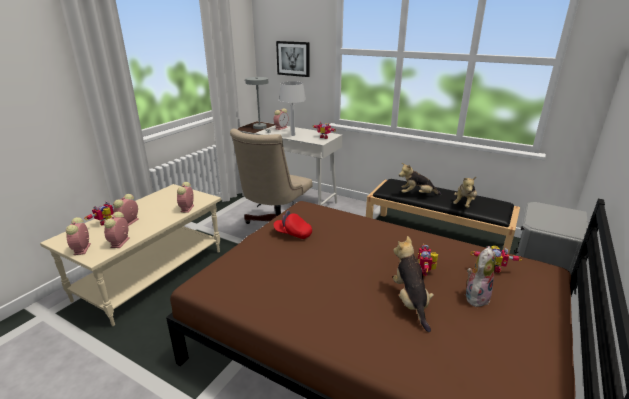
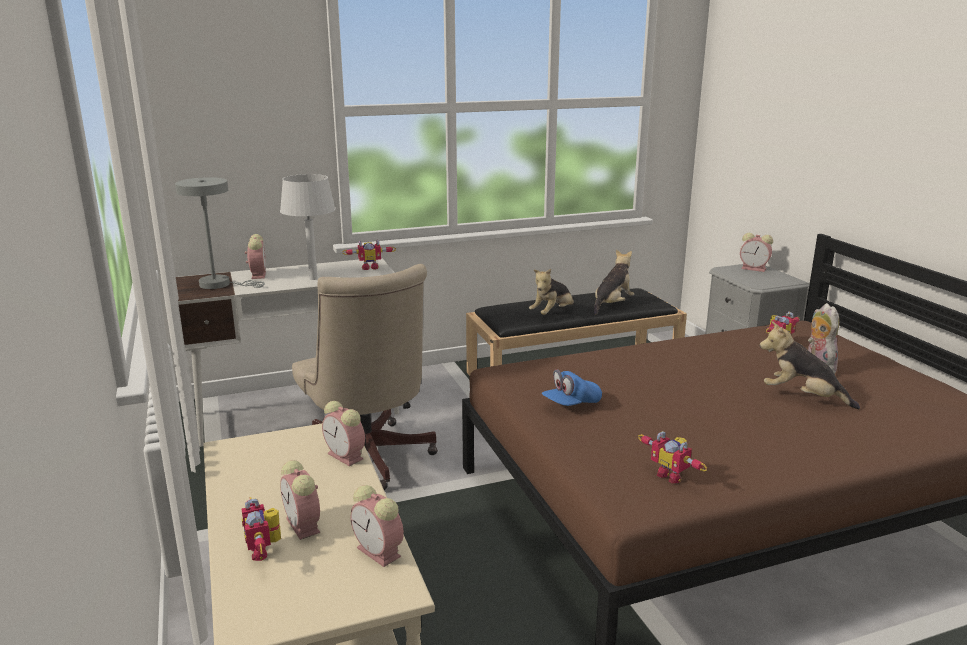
camera: 50 degrees left, 5 degrees down
(82, 249) = (343, 602): alarm clock -> alarm clock (754, 269)
(293, 58) = (237, 134): picture -> none
(293, 233) = (571, 404): red cap -> blue cap
(426, 272) = (751, 370): toy robot -> toy robot (671, 475)
(464, 204) = (612, 304): plush toy -> plush toy turned 120 degrees counterclockwise

